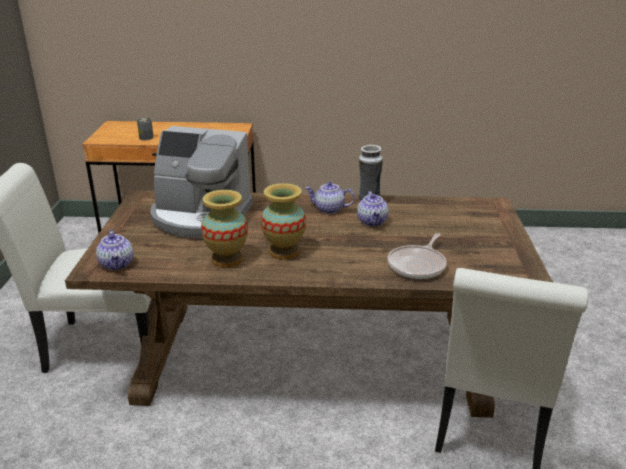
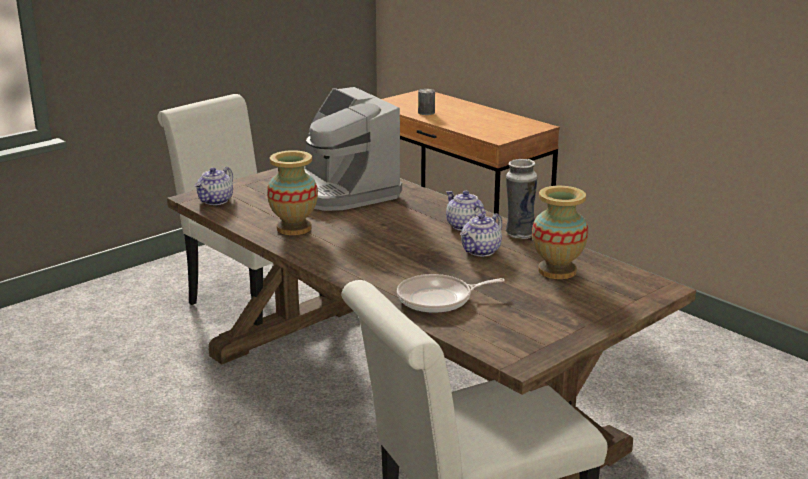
camera: 45 degrees right, 5 degrees down
(283, 252) = (348, 241): vase -> vase (557, 271)

